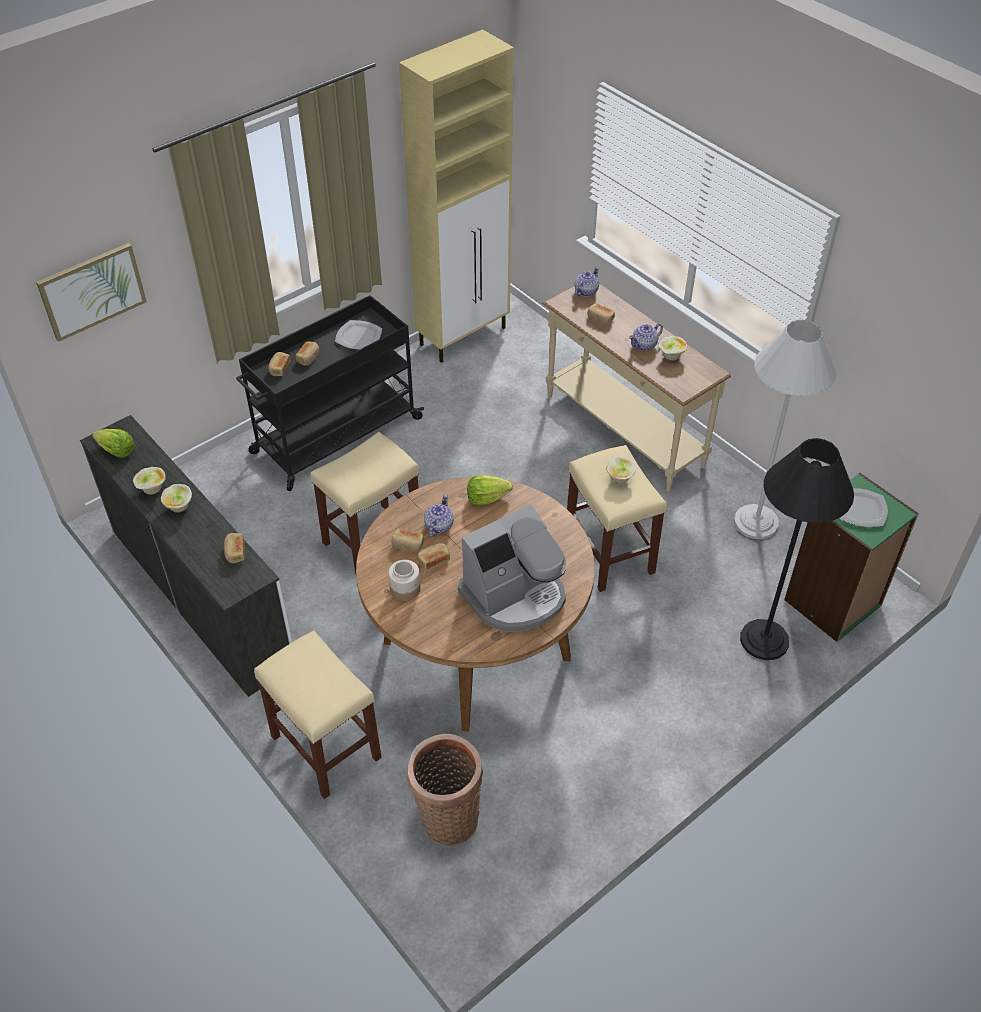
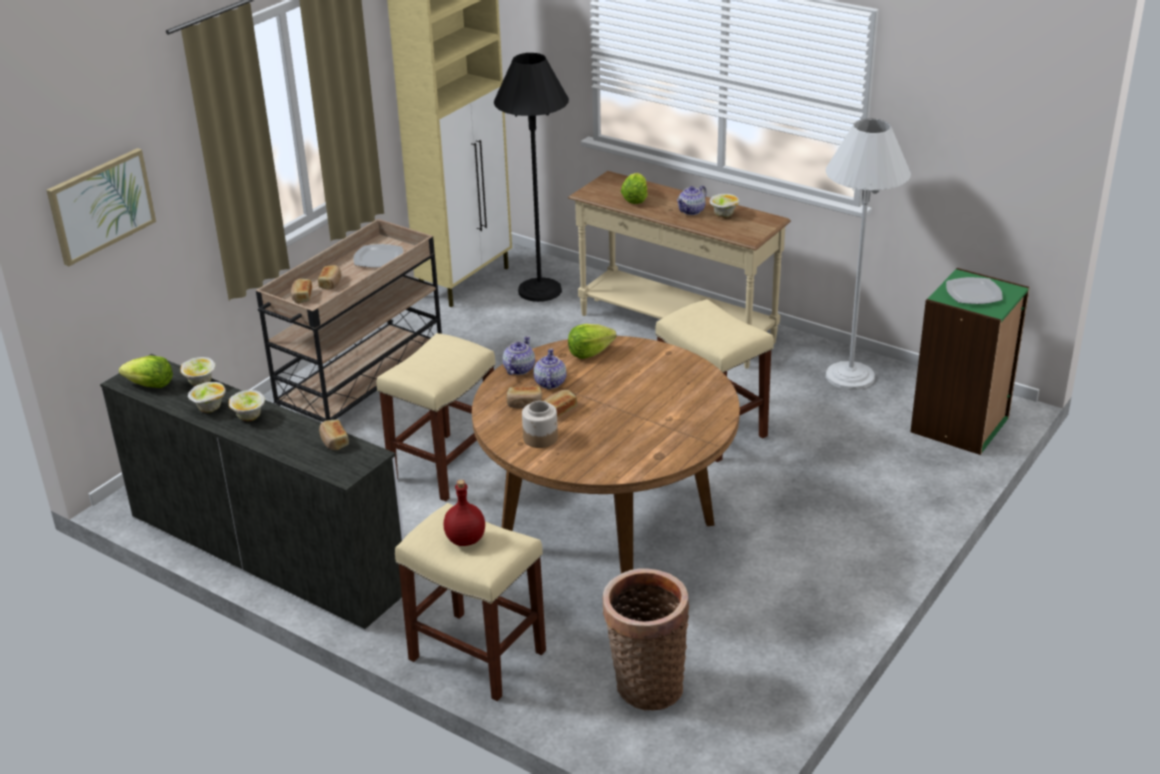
camera: 15 degrees left, 15 degrees down
(310, 678) = (465, 540): none -> red bottle
(335, 436) = (360, 387): black cart -> beige cart
(515, 596) = (662, 421): coffee machine -> none
(585, 291) = (609, 181): teapot -> teapot (518, 369)
(600, 319) = (635, 199): bread -> lettuce
(620, 479) = (716, 324): bowl -> bowl (201, 383)
(764, 640) = (907, 467): black floor lamp -> black floor lamp (539, 290)

